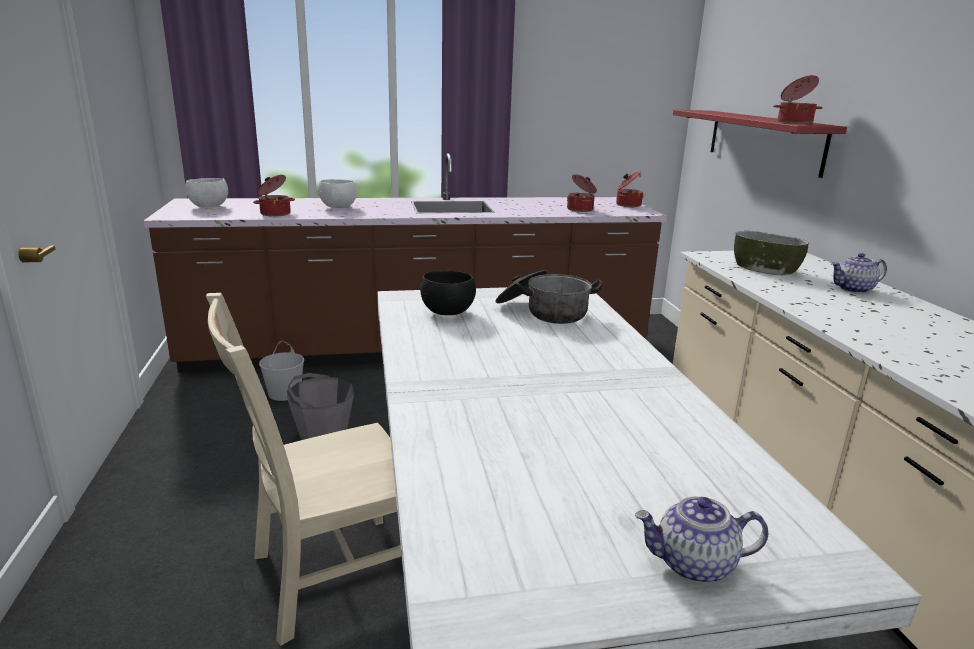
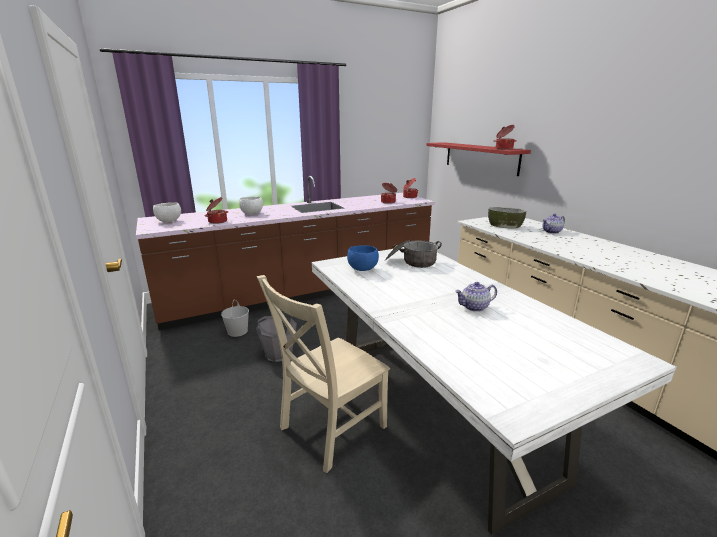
camera: 15 degrees left, 0 degrees up
(448, 313) = (363, 269): black bowl -> blue bowl
(693, 565) = (586, 373): teapot -> teapot (474, 307)

